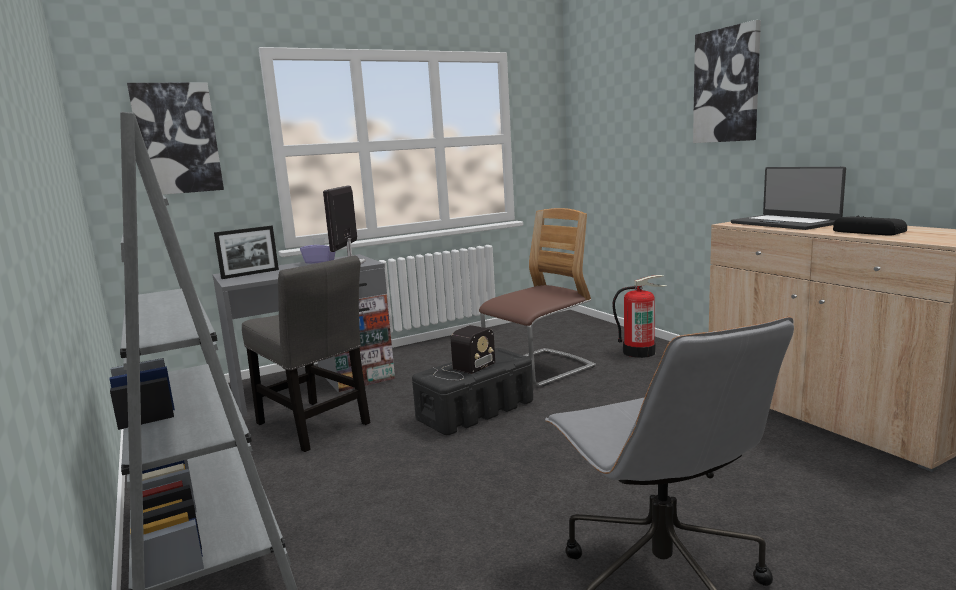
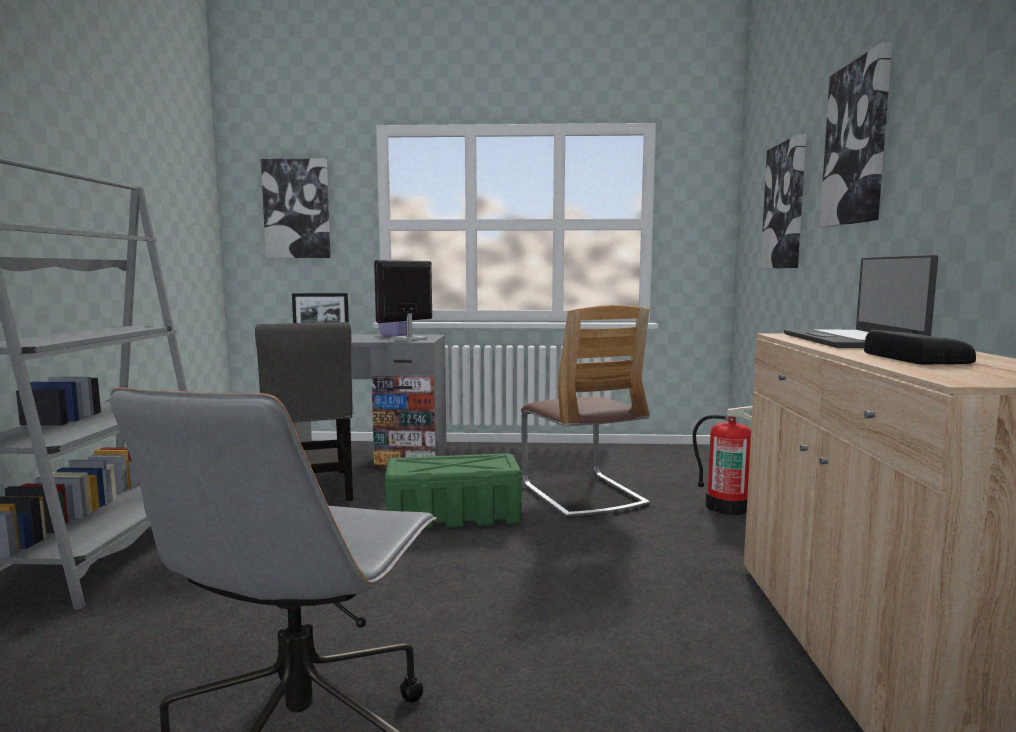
camera: 30 degrees right, 5 degrees down
(462, 369) = (435, 464): radio -> none
(476, 410) = (454, 516): black storage box -> green storage box
(540, 369) = (583, 495): chair -> chair turned 75 degrees clockwise
(639, 125) = (785, 206): none -> picture

